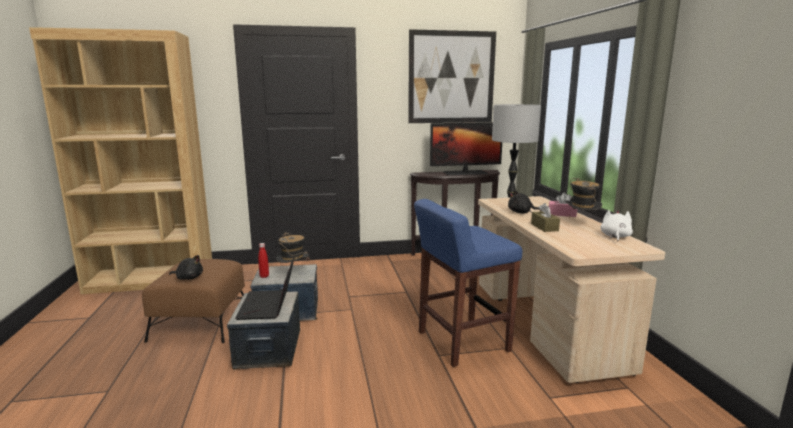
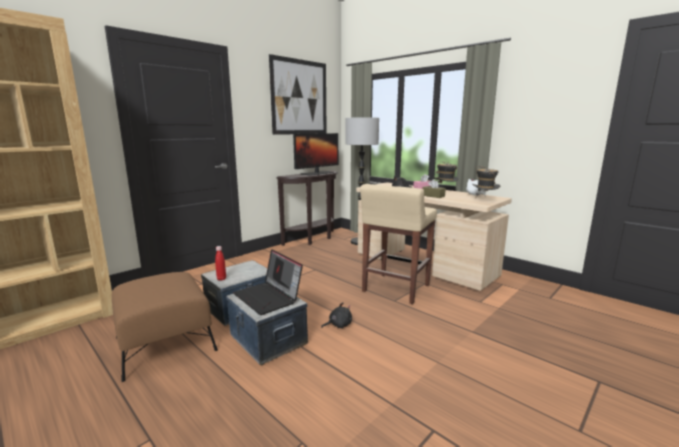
camera: 35 degrees left, 0 degrees up
(188, 278) = (166, 294): black plush toy -> black plush toy (338, 325)
(293, 272) = (244, 270): hat -> hat (484, 201)
(461, 342) = (395, 288): blue stool -> beige stool

